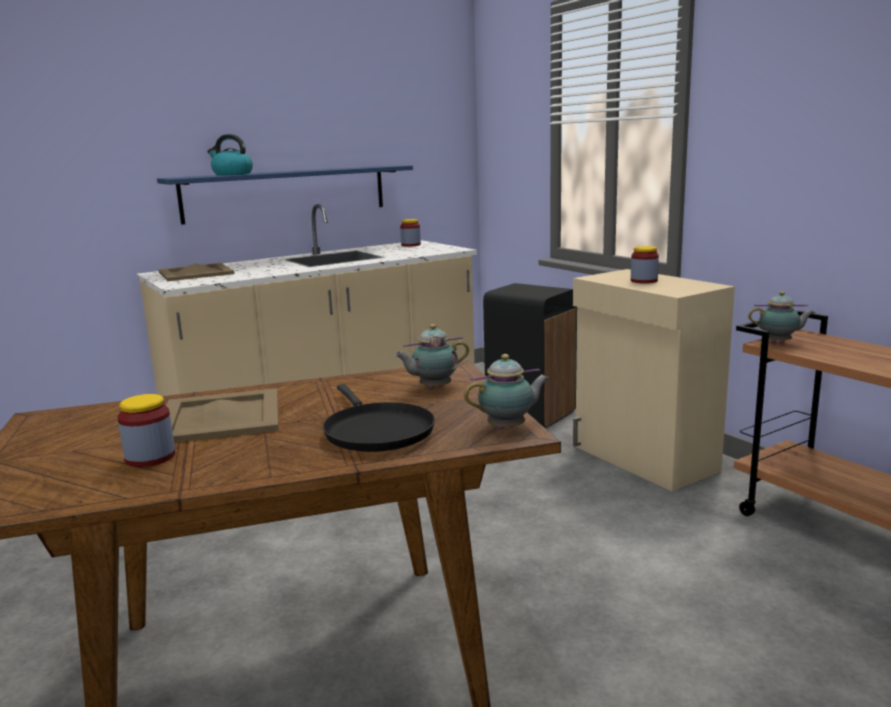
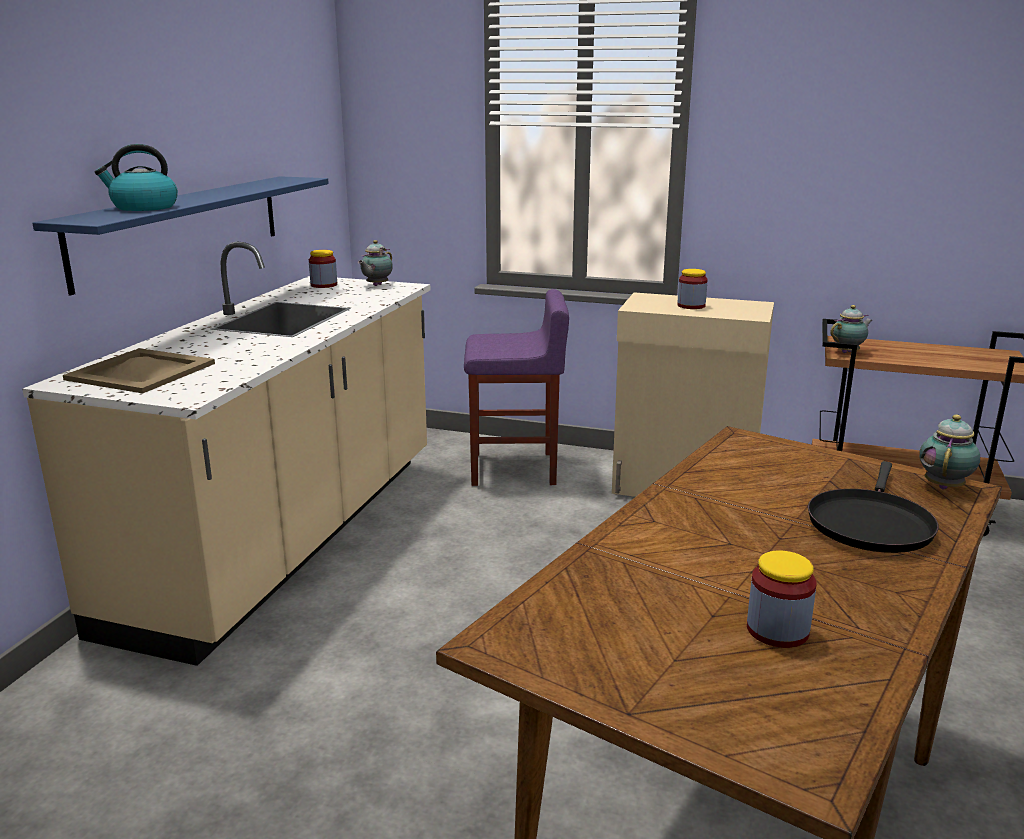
camera: 40 degrees left, 5 degrees up
(219, 416) = (697, 560): beige tray -> none
(376, 431) = (869, 524): black frying pan -> black frying pan turned 90 degrees clockwise
(433, 388) = (786, 464): teapot -> teapot (376, 285)
(531, 413) = (515, 469): black trash can -> purple stool

